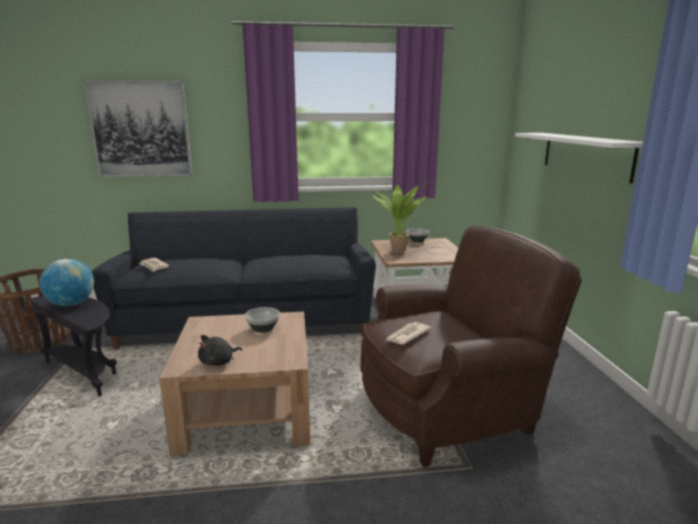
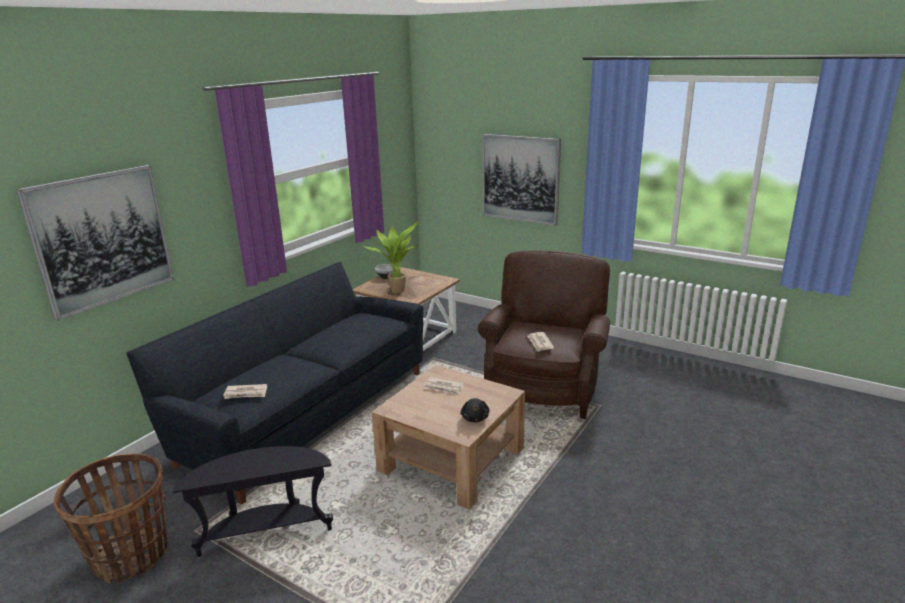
camera: 50 degrees left, 5 degrees up
(71, 304) = (242, 464): globe -> none
(263, 329) = (444, 388): bowl -> newspaper
(585, 155) = (520, 178): white shelf -> picture

